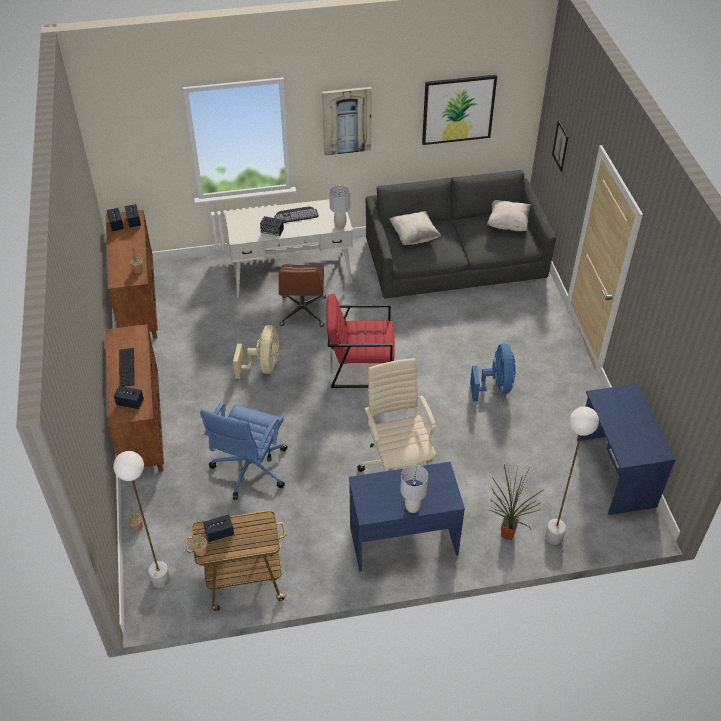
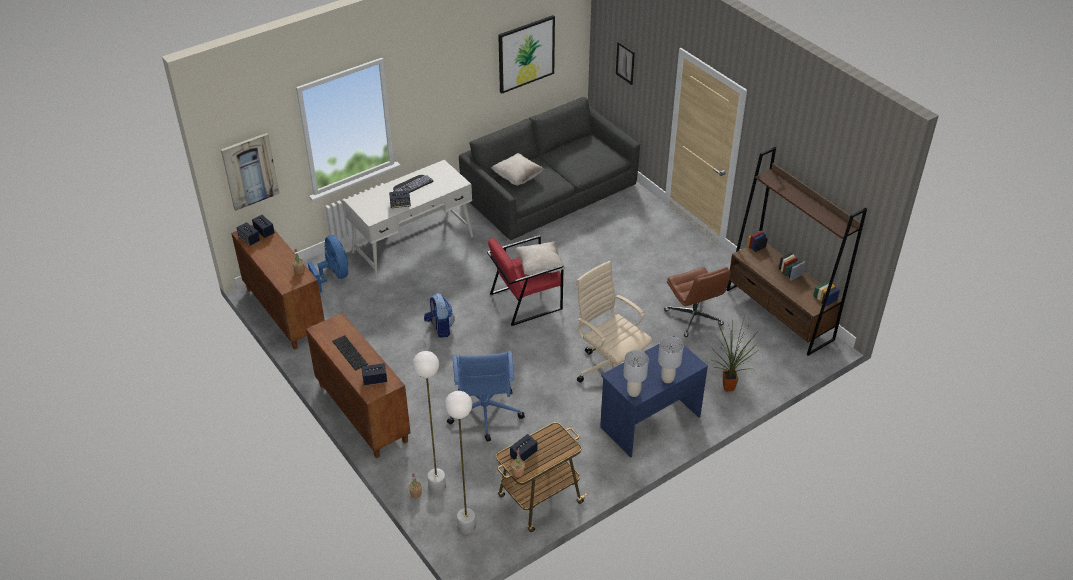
camera: 25 degrees left, 5 degrees down
(263, 366) = (440, 328): beige fan -> backpack
(303, 312) = (445, 273): brown office chair -> brown office chair (694, 318)
(340, 225) = (457, 182): grey table lamp -> grey table lamp (633, 392)
(346, 120) = (437, 86): picture -> picture (250, 171)
(495, 386) = (647, 281): blue fan -> blue fan (334, 276)
(508, 224) = (589, 146): beige pillow -> beige pillow (540, 267)
(554, 537) = (764, 377): white floor lamp -> white floor lamp (437, 487)
(614, 473) = (779, 314): blue desk -> brown bookcase

